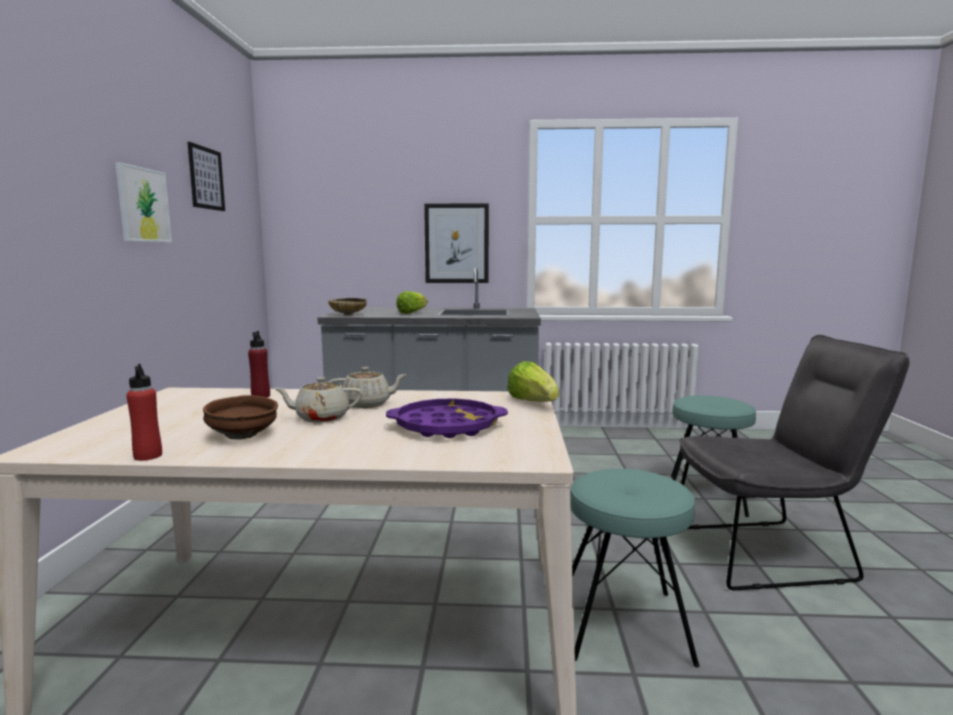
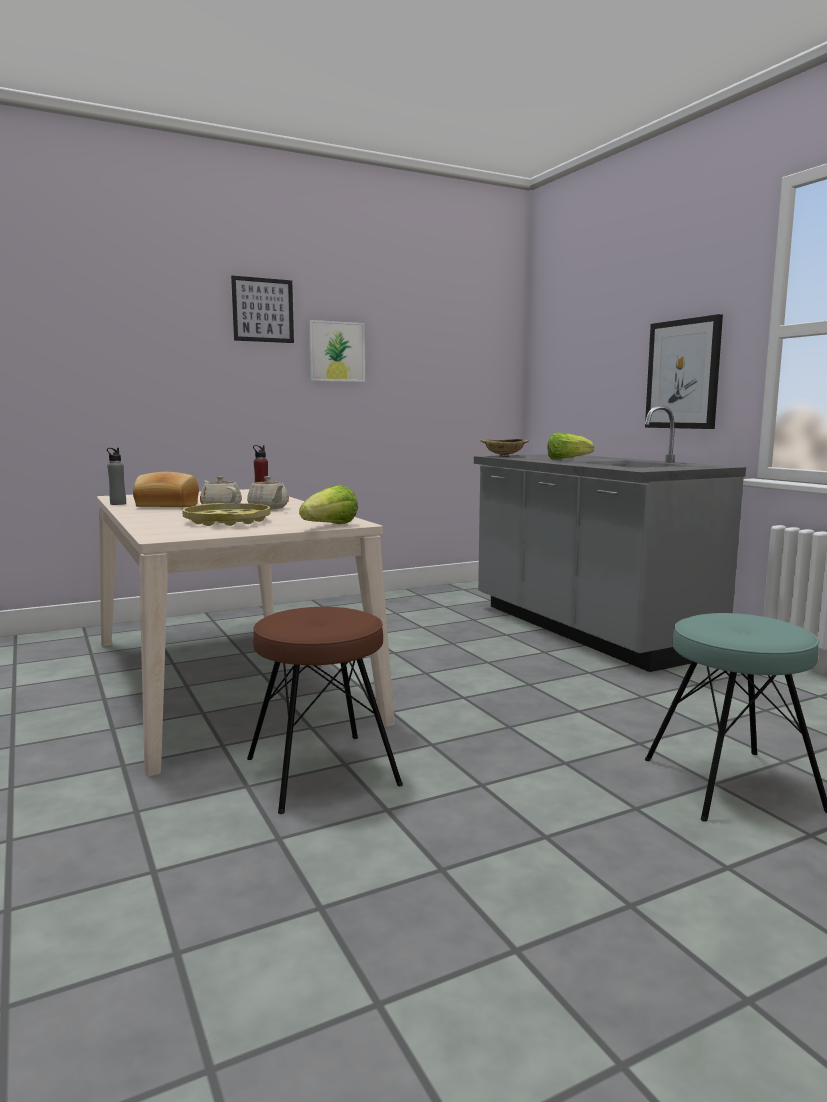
camera: 60 degrees right, 0 degrees up
(148, 456) = (118, 504): red bottle -> grey bottle
(206, 178) = (428, 322): picture -> picture (263, 310)
(243, 435) = (167, 506): brown bowl -> bread
(447, 426) = (227, 521): purple tray -> yellow tray
(623, 624) = (321, 771): turquoise stool -> brown stool
(770, 553) = (597, 844): grey chair -> none

